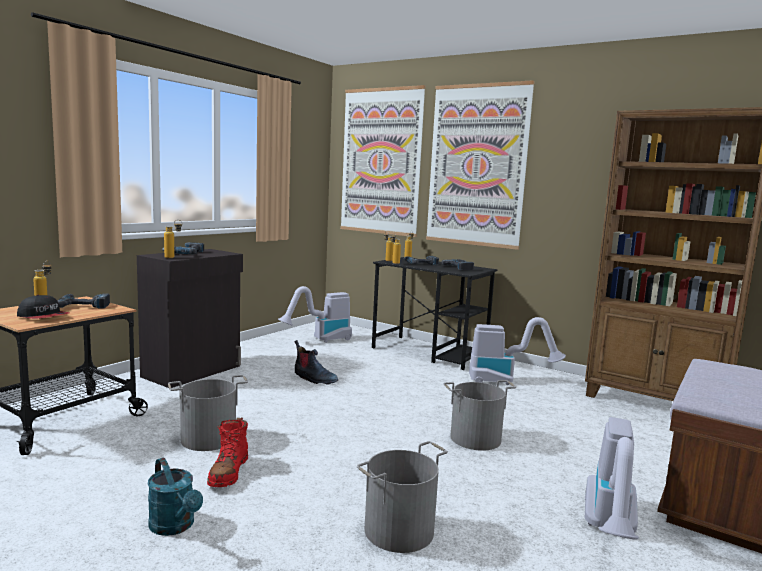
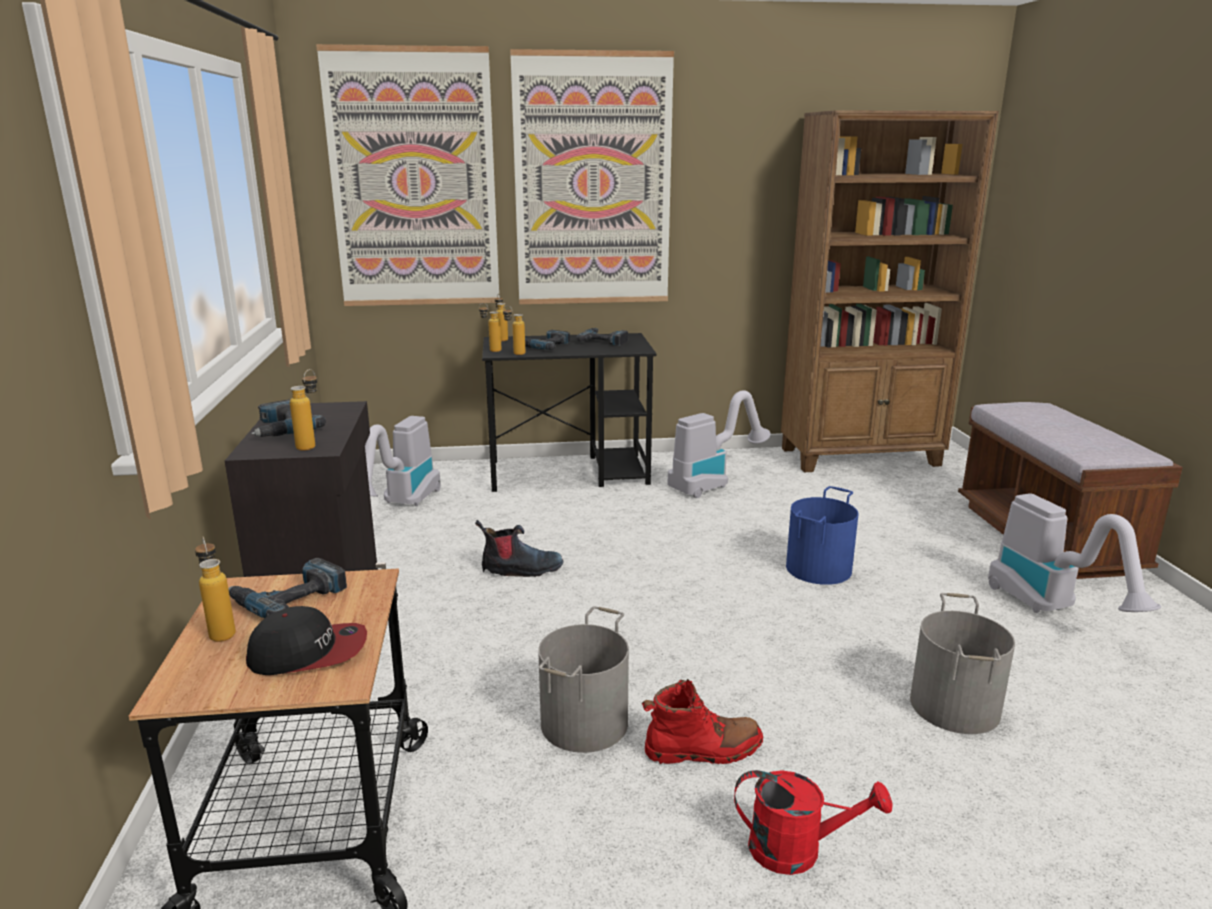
camera: 40 degrees left, 10 degrees up
(175, 526) = (798, 850): turquoise watering can -> red watering can
(228, 472) = (703, 750): red boot -> red boot turned 60 degrees counterclockwise
(475, 438) = (817, 568): grey bucket -> blue bucket

